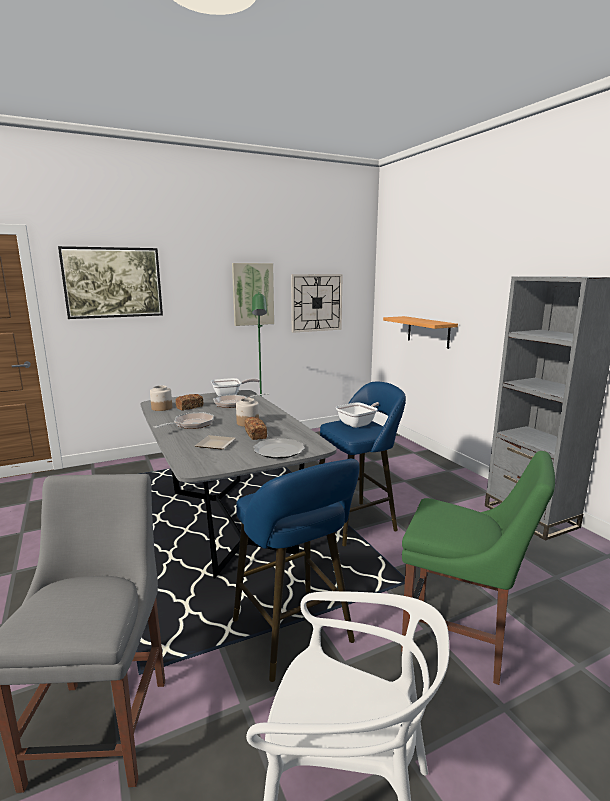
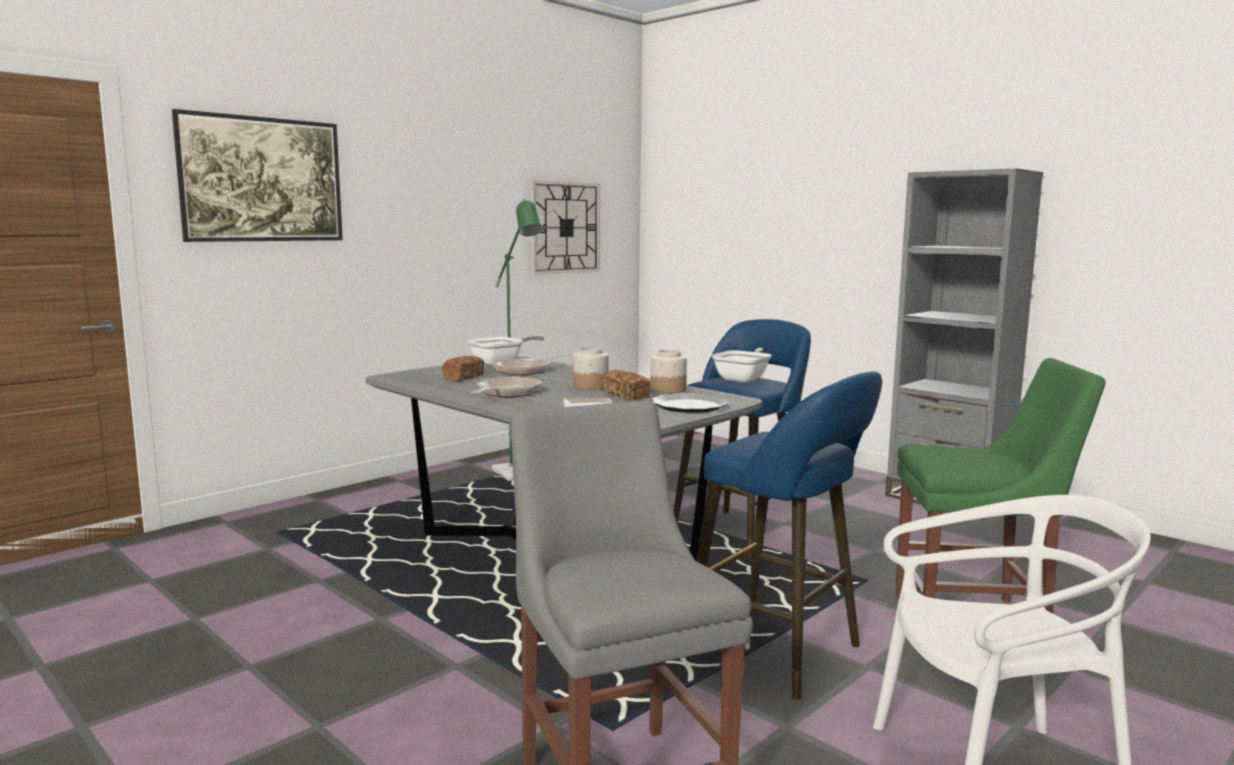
camera: 20 degrees left, 5 degrees down
(161, 408) = (417, 381): jar -> jar (667, 390)
(253, 294) = (477, 210): picture -> none
(428, 332) = (747, 266): shelf -> none

